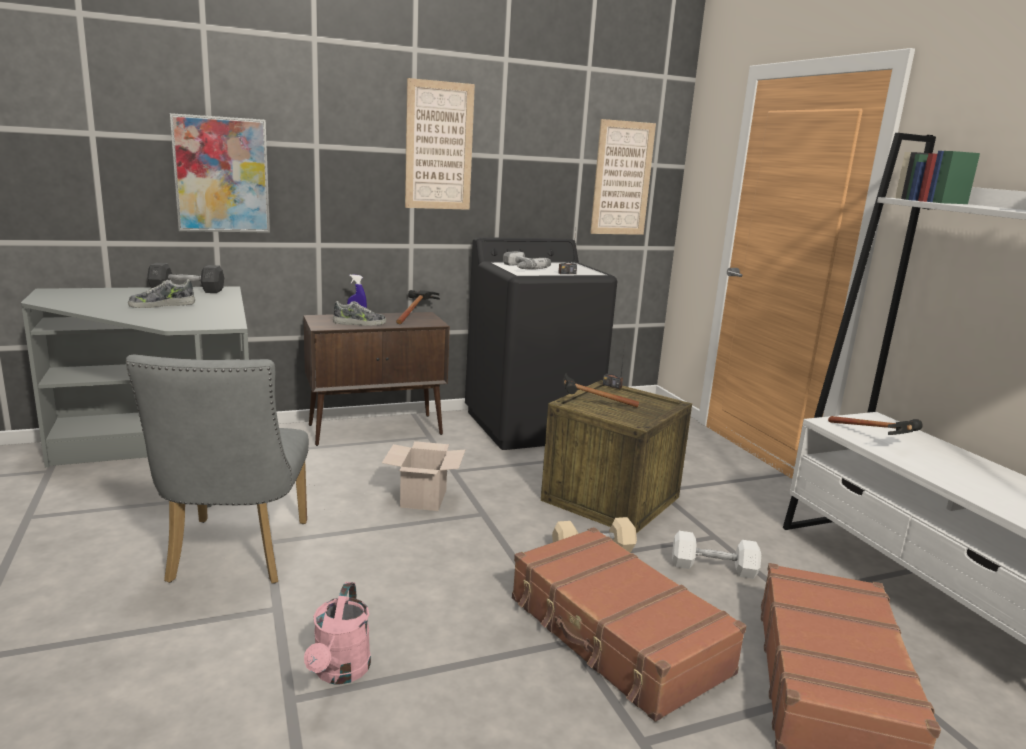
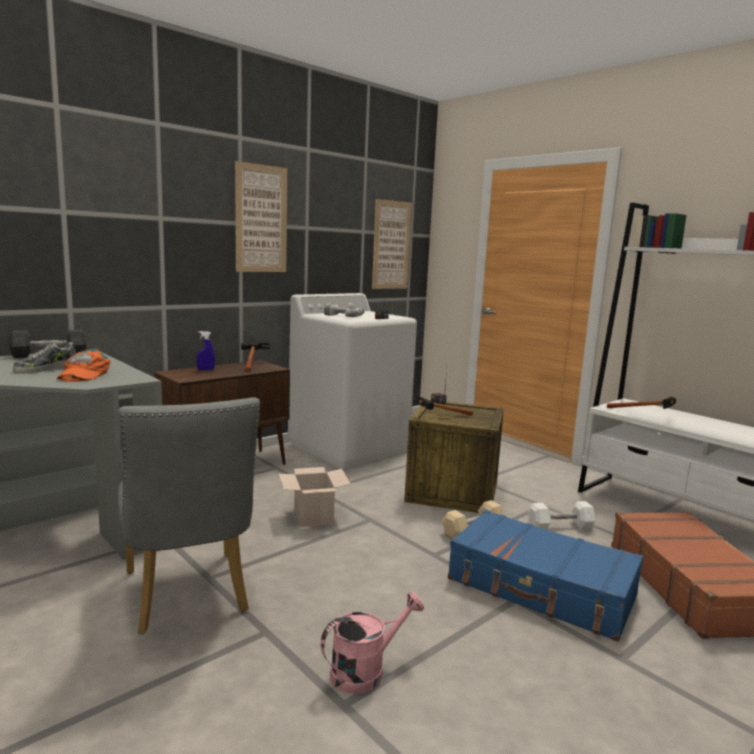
camera: 20 degrees left, 5 degrees down
(186, 314) = (83, 374): none -> orange cap
(222, 175) = (76, 244): picture -> none
(339, 673) = (365, 670): pink watering can -> pink watering can turned 105 degrees counterclockwise
(359, 323) = (213, 373): shoe -> none
(531, 425) = (349, 447): black washing machine -> white washing machine
(616, 636) = (541, 588): brown suitcase -> blue suitcase

